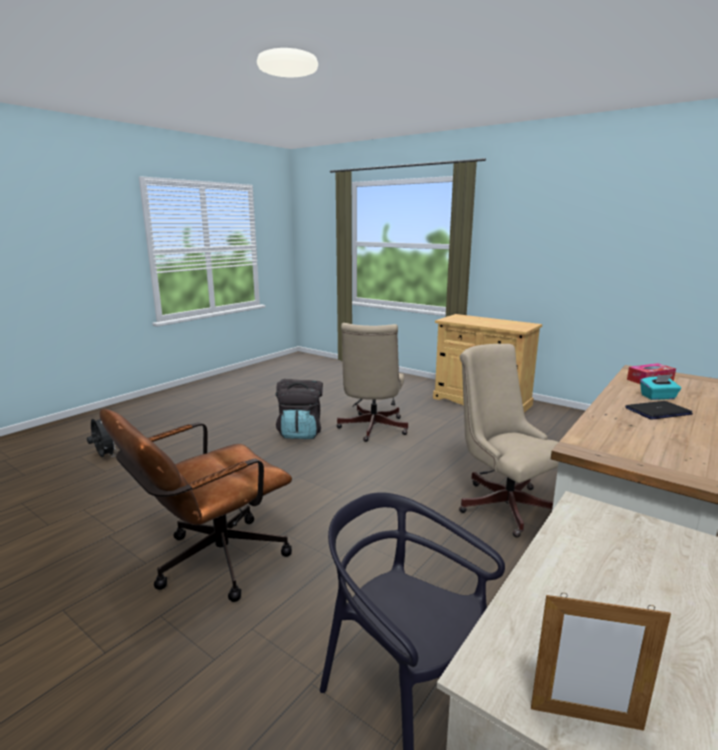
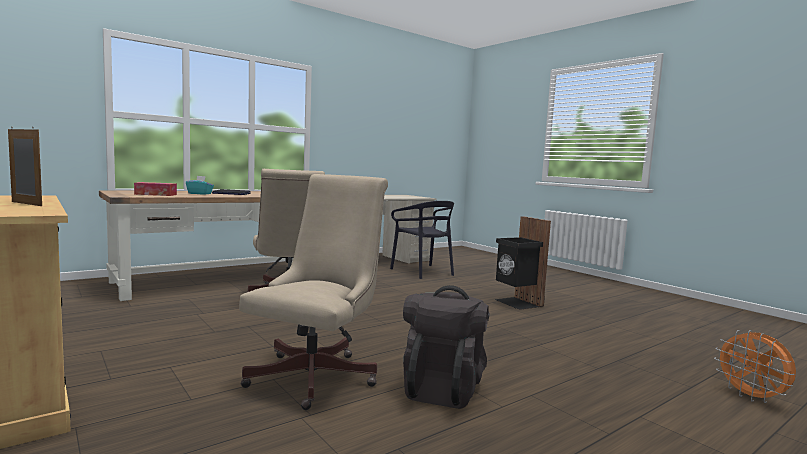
camera: 165 degrees left, 10 degrees down
(105, 457) = (751, 397): black fan -> orange fan
(211, 563) = (517, 303): brown office chair -> black trash can
(586, 718) = (411, 196): picture frame -> picture frame (26, 204)

